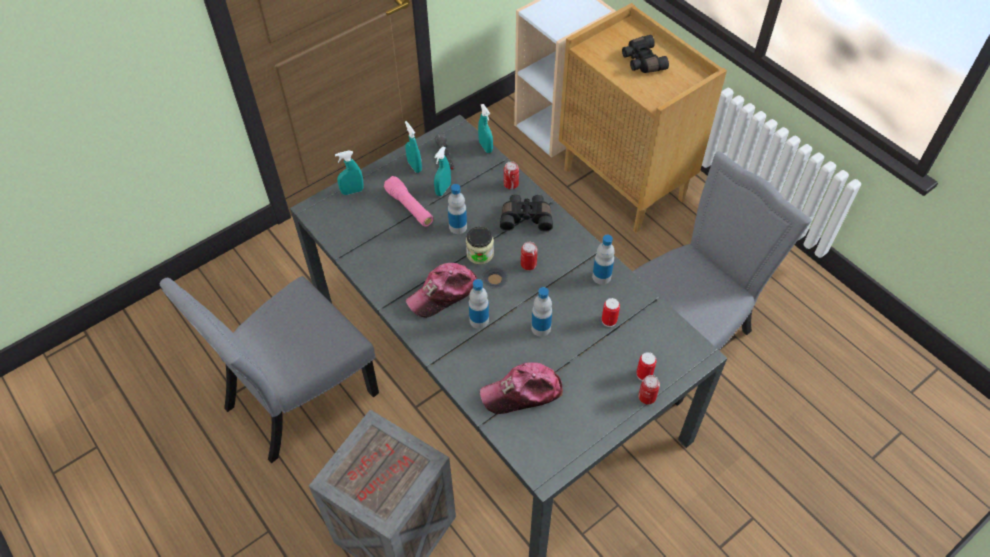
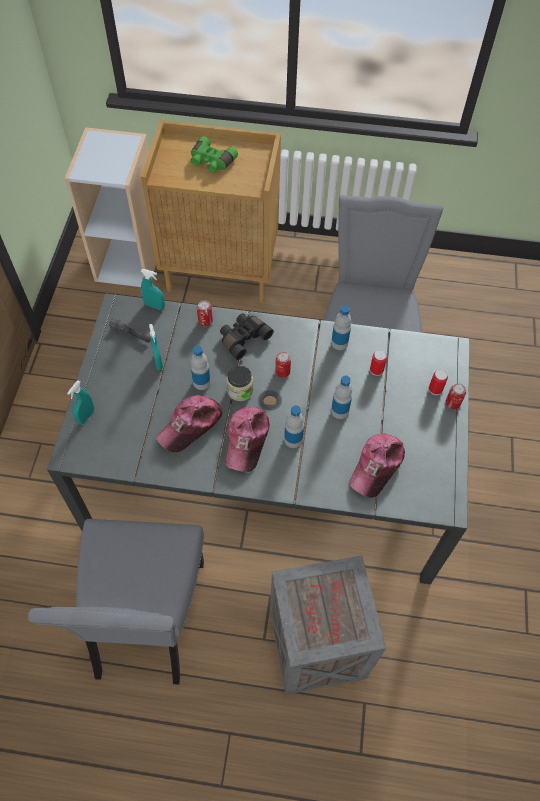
camera: 45 degrees left, 5 degrees up
(409, 207) = (147, 395): pink flashlight -> none
(414, 166) = (115, 360): turquoise spray bottle -> none
(415, 252) = (190, 426): none -> cap
(642, 61) = (211, 162): black binoculars -> green binoculars

